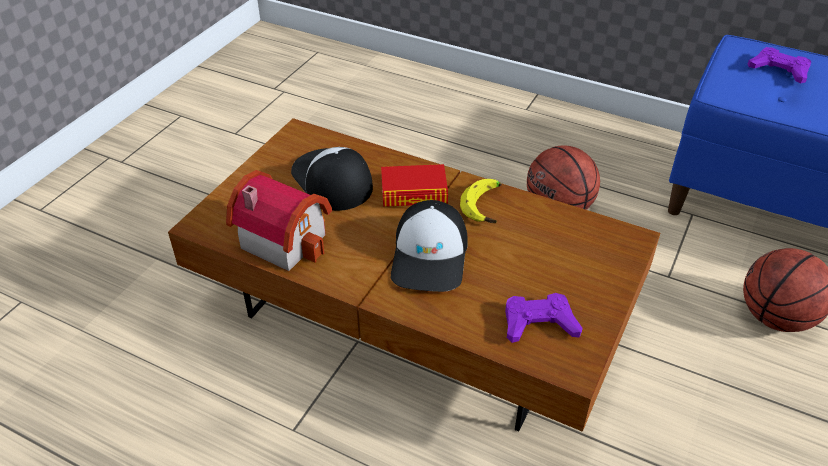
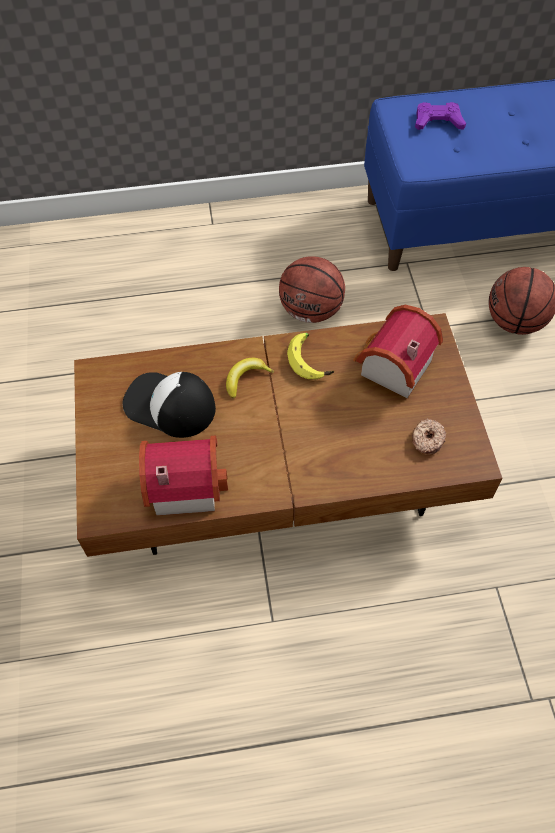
camera: 35 degrees left, 15 degrees up
(414, 192) = (246, 379): book -> banana
(430, 256) = (308, 430): cap -> none
(539, 323) = (427, 440): purple game controller -> donut
(559, 248) = (391, 367): none -> toy house

